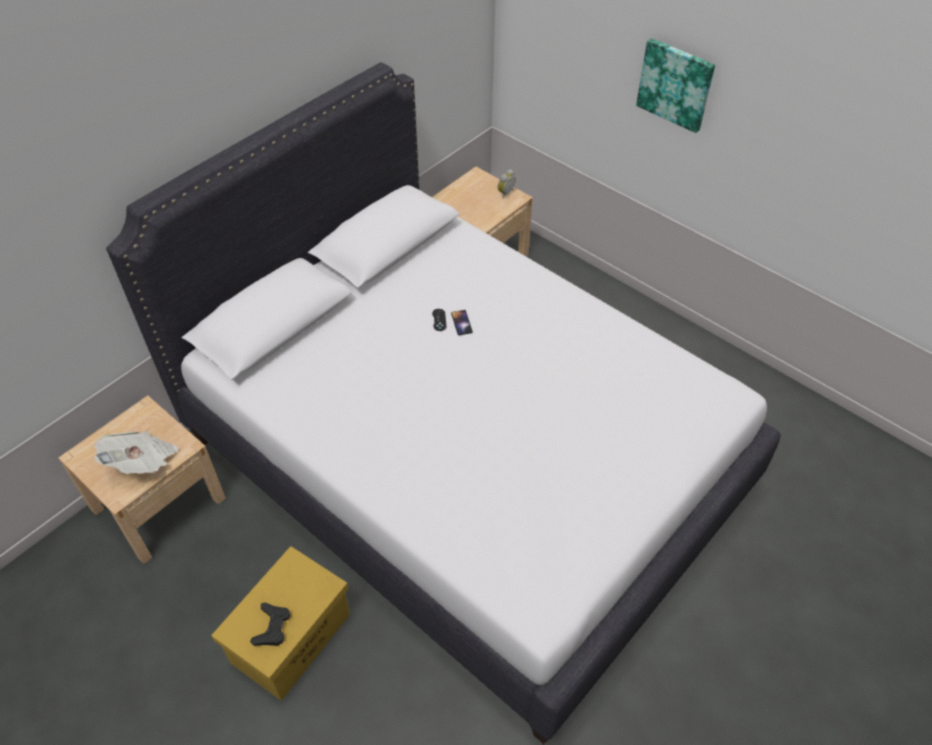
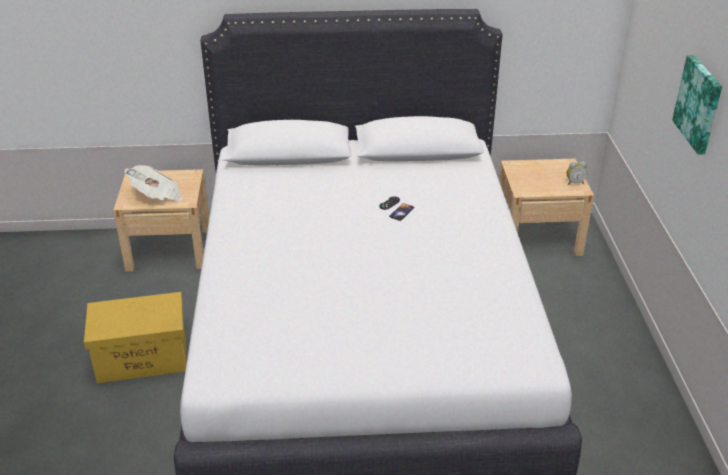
camera: 45 degrees right, 15 degrees down
(272, 627) = (117, 321): black game controller -> none

